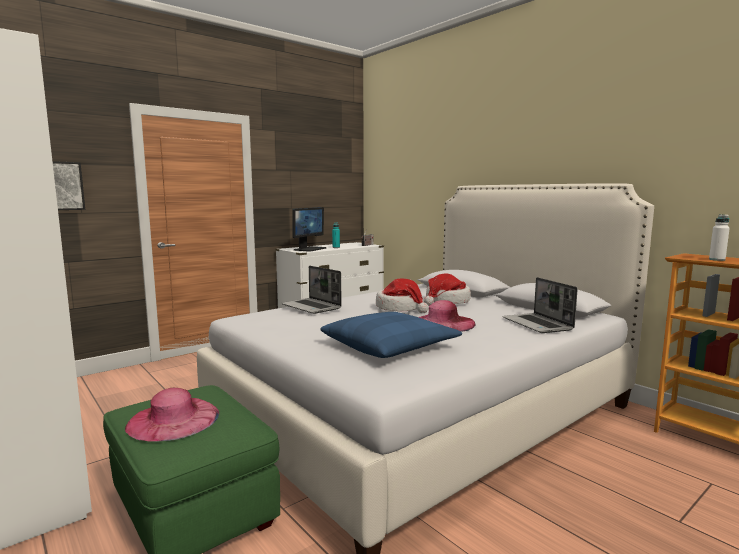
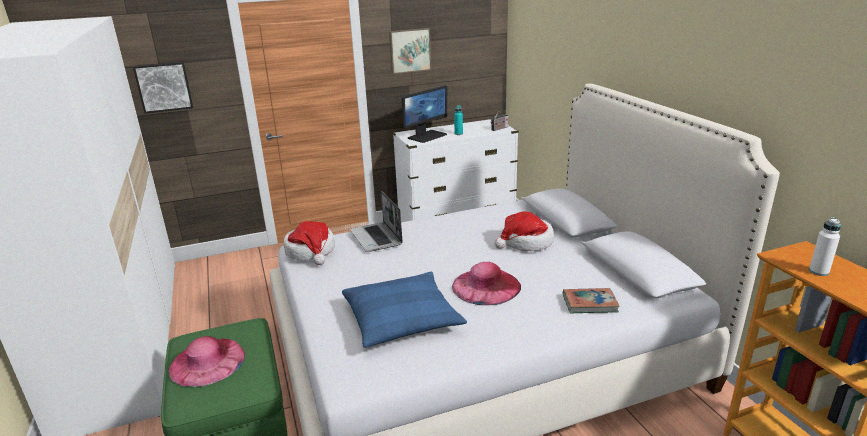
camera: 20 degrees right, 15 degrees up
(290, 177) = (409, 50): none -> picture
(400, 308) = (465, 250): hat -> hat (311, 251)
(538, 324) = (589, 304): laptop -> book

